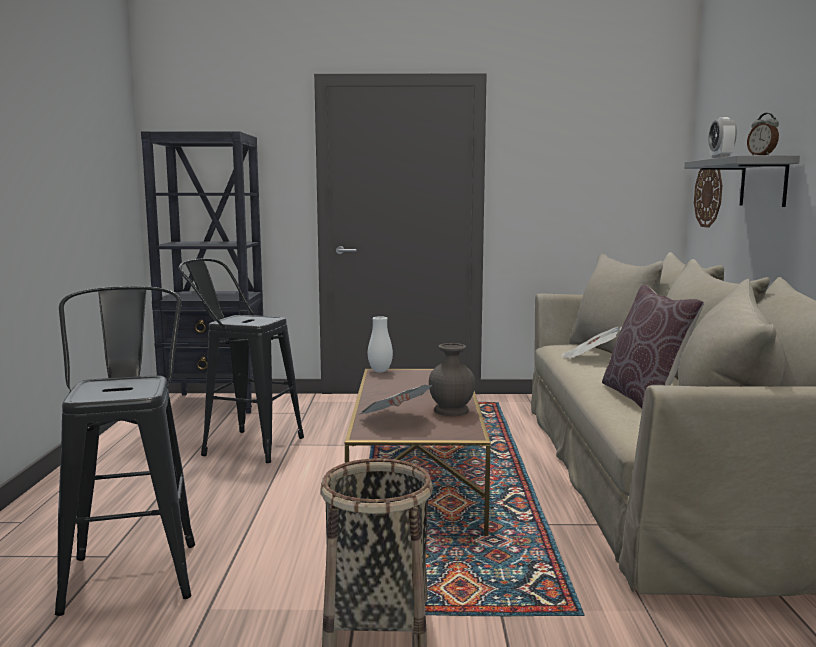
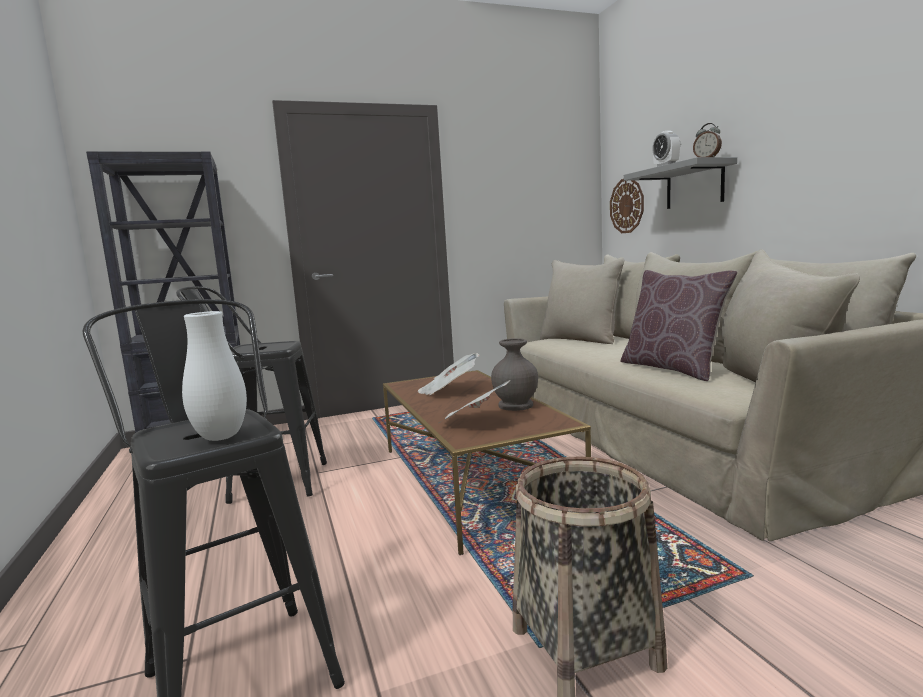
camera: 20 degrees left, 0 degrees up
(380, 371) = (401, 383): white vase -> white vase (221, 437)
(589, 358) = (577, 346): newspaper -> newspaper (448, 391)

